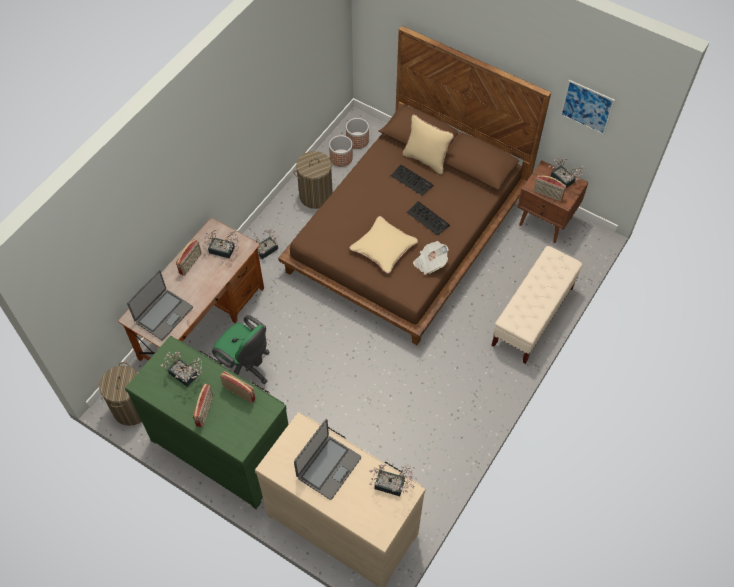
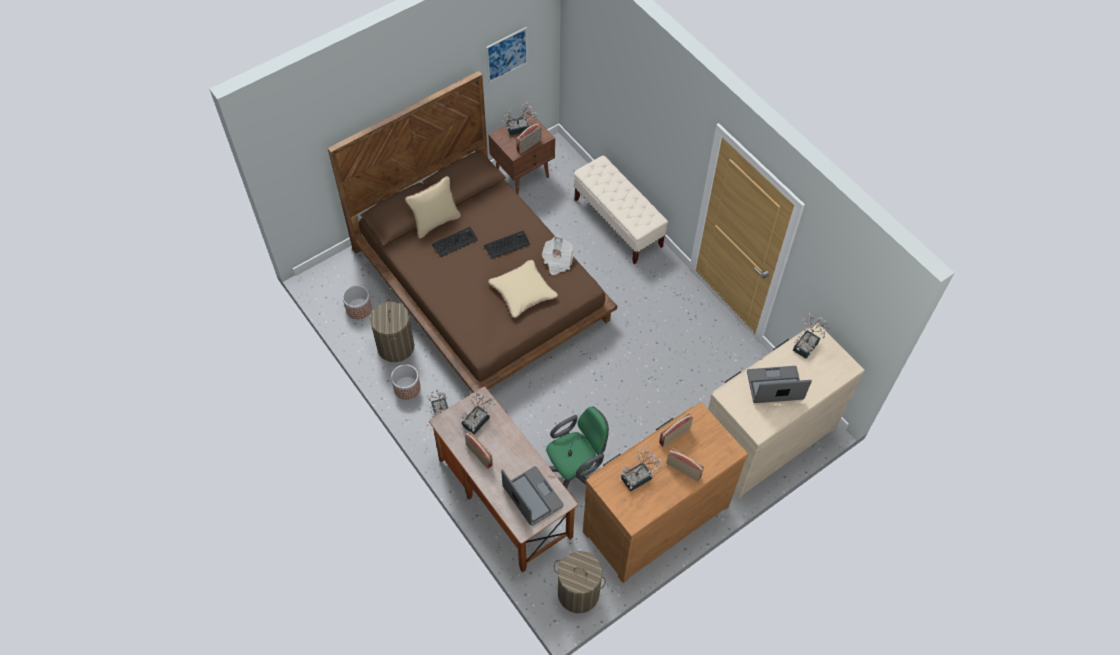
camera: 70 degrees left, 0 degrees up
(223, 446) = (653, 517): green dresser -> brown dresser
(328, 467) = (775, 386): laptop -> laptop turned 60 degrees counterclockwise
(357, 140) = (344, 287): planter -> planter (407, 388)

